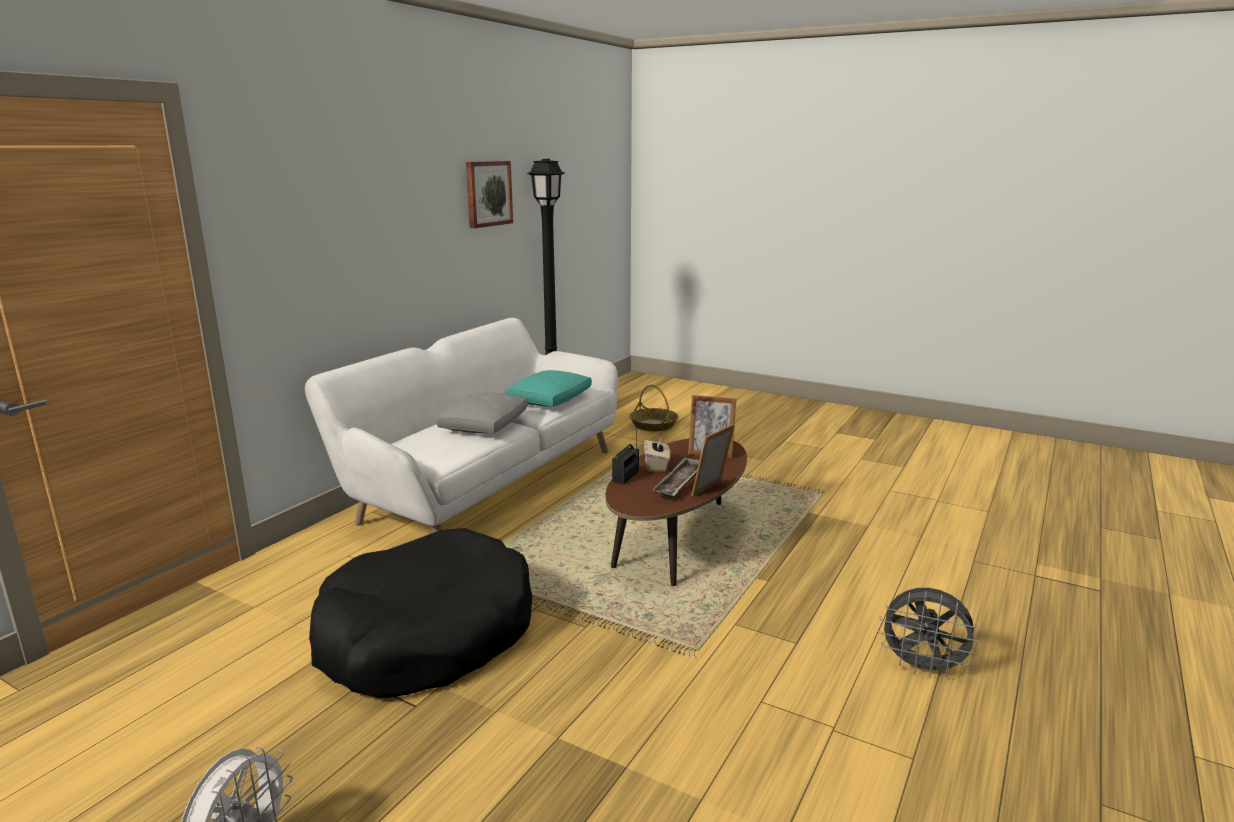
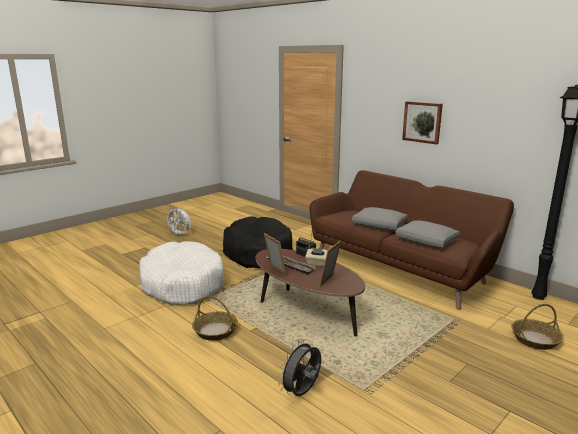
camera: 105 degrees right, 0 degrees up
(485, 484) = (401, 268): white sofa -> brown sofa
(488, 193) = (516, 106): picture -> picture (422, 122)
(549, 400) = (425, 241): turquoise pillow -> grey pillow
(649, 709) = (182, 284): none -> white dog bed
(798, 612) = (215, 331): none -> basket
(923, 668) = (143, 353): grey fan -> grey fan (302, 393)

